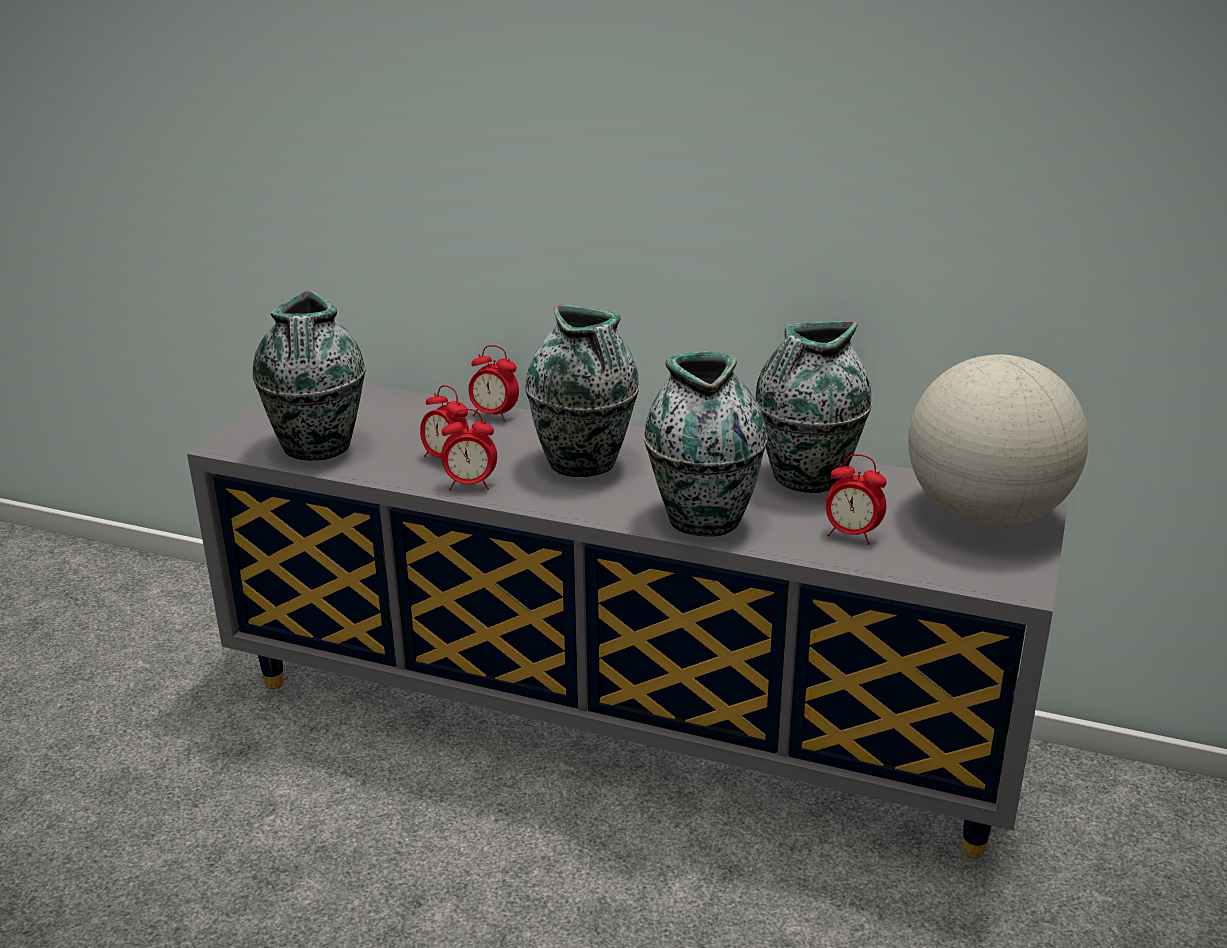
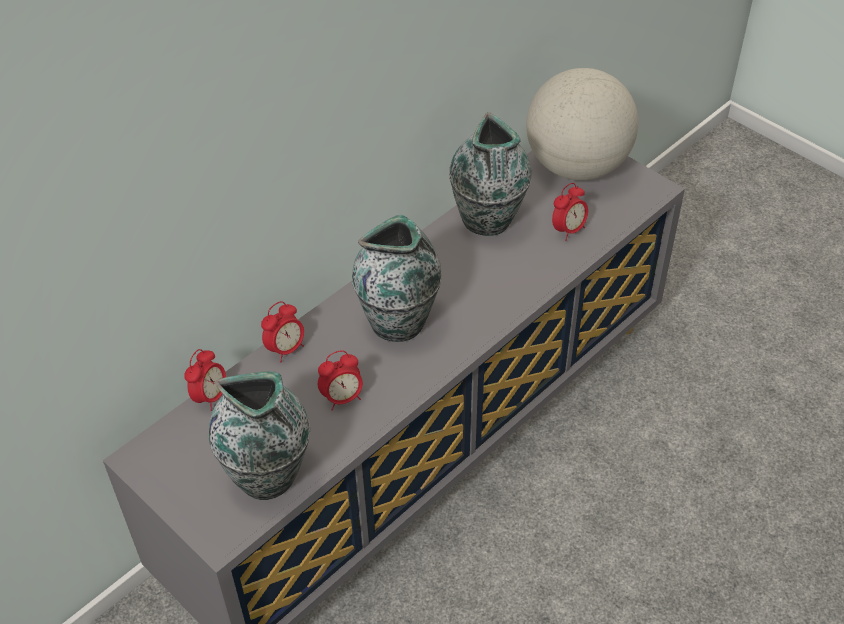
camera: 65 degrees left, 20 degrees up
(470, 485) = (393, 395): alarm clock -> alarm clock (210, 396)
(703, 517) = (510, 287): vase -> none

